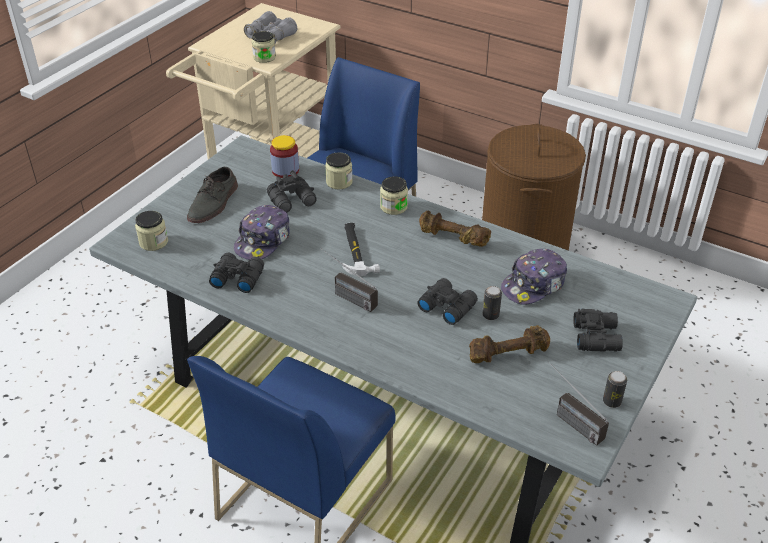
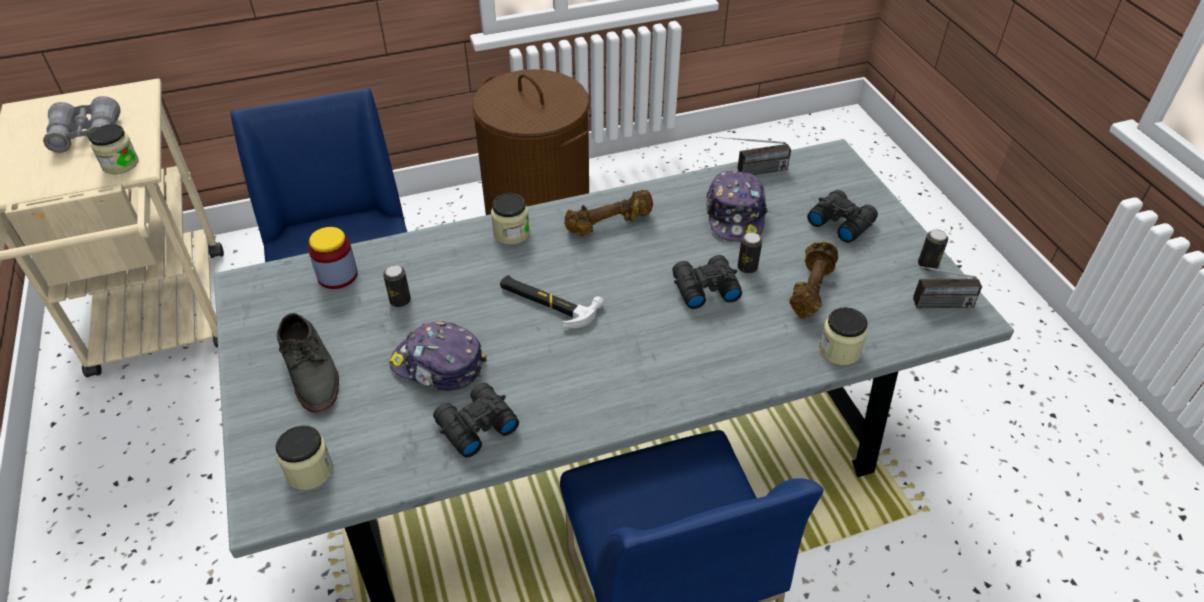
camera: 50 degrees left, 5 degrees up
(263, 241) = (438, 365): cap -> cap turned 135 degrees clockwise
(293, 201) = (400, 300): black binoculars -> can
(339, 182) = (417, 247): jar -> jar (839, 350)
(345, 295) = (608, 352): radio -> radio (750, 172)

